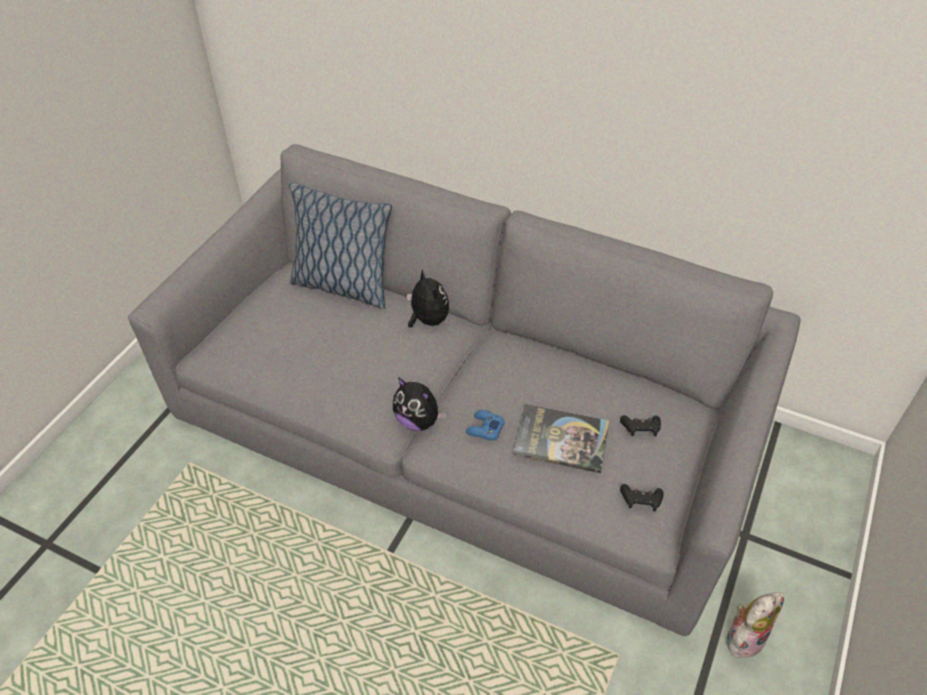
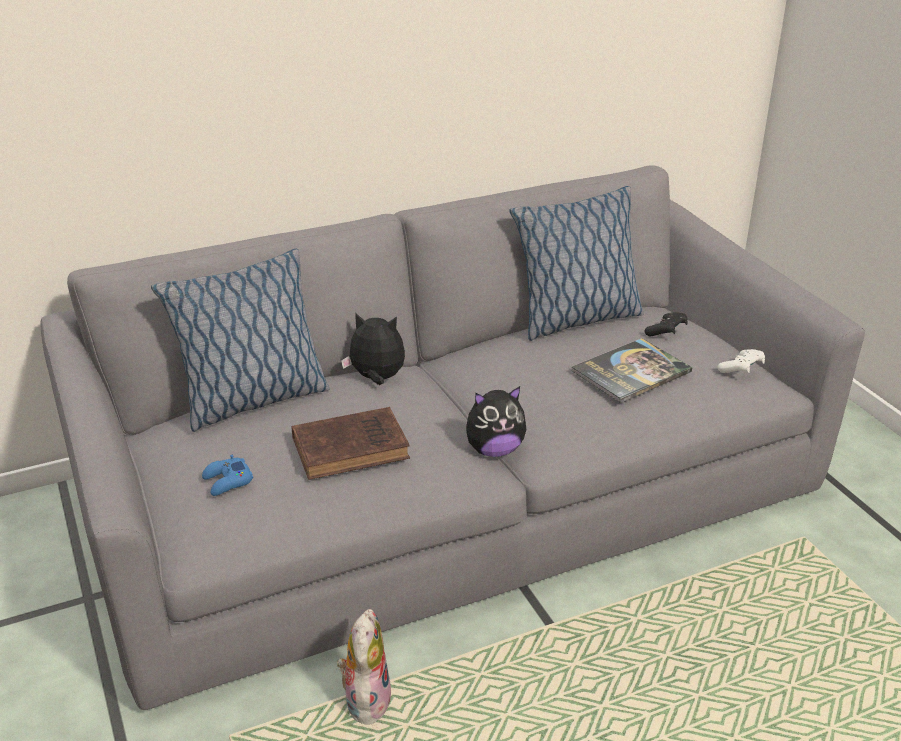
camera: 50 degrees left, 15 degrees down
(335, 357) = (353, 448): none -> brown book
(484, 428) = (567, 406): blue game controller -> blue game controller (227, 481)
(602, 371) = (576, 320): none -> pillow
(640, 502) = (741, 369): black game controller -> white game controller
(744, 637) = (842, 463): plush toy -> plush toy (365, 700)

